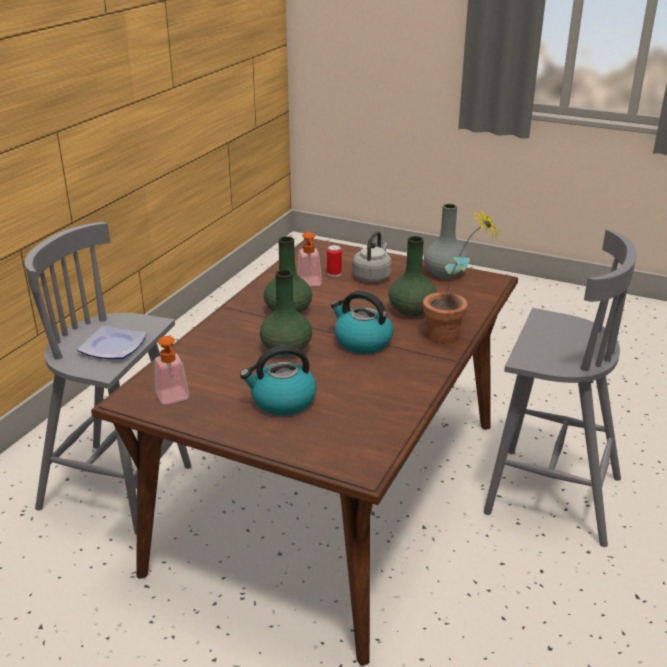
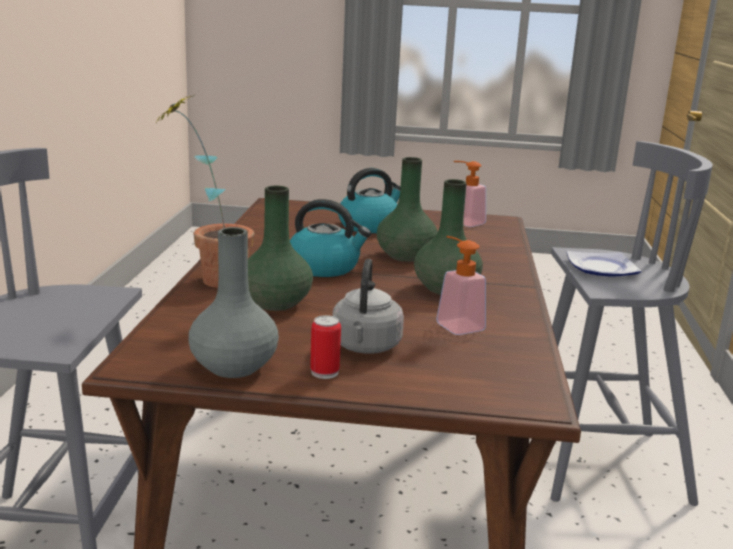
camera: 160 degrees right, 10 degrees down
(334, 273) = (435, 345): can -> can (324, 372)

